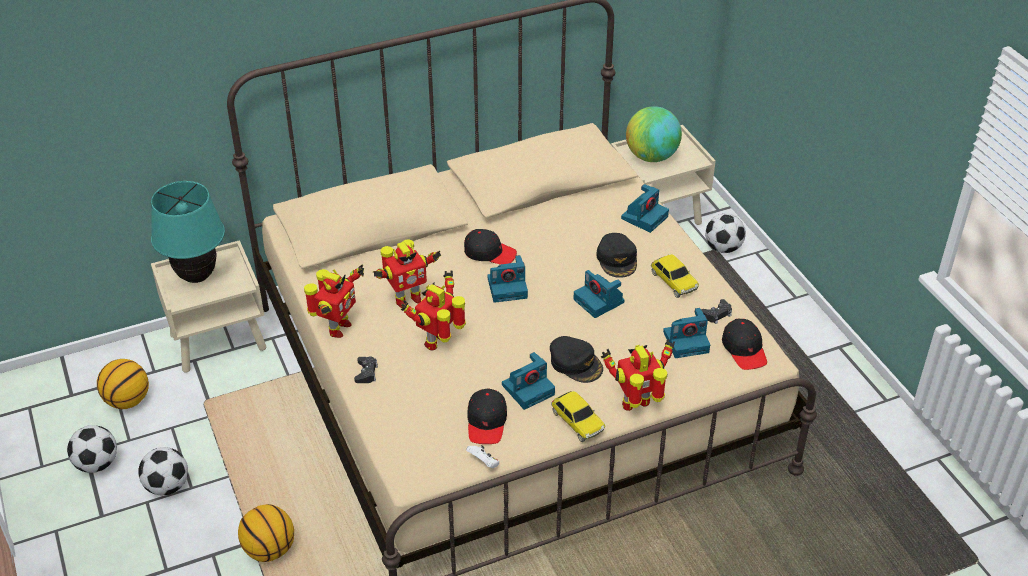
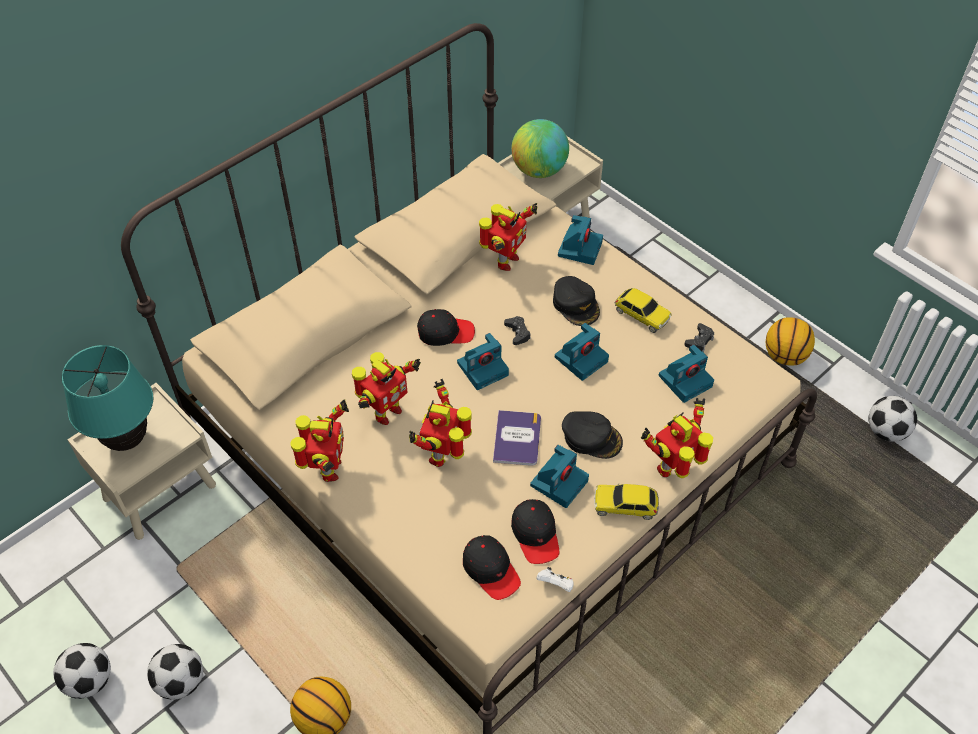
camera: 20 degrees left, 10 degrees up
(128, 400) = (90, 593): basketball -> basketball (785, 356)
(366, 373) = (384, 515): black game controller -> black game controller (517, 333)
(509, 347) = (517, 438): none -> book
(571, 212) = (505, 261): none -> toy robot
(577, 421) = (625, 506): toy car -> toy car turned 150 degrees clockwise
(599, 301) = (581, 358): camera -> camera turned 75 degrees counterclockwise
(723, 248) = (621, 242): football -> football (886, 431)
(744, 349) = (743, 373): black cap -> black cap (491, 570)

